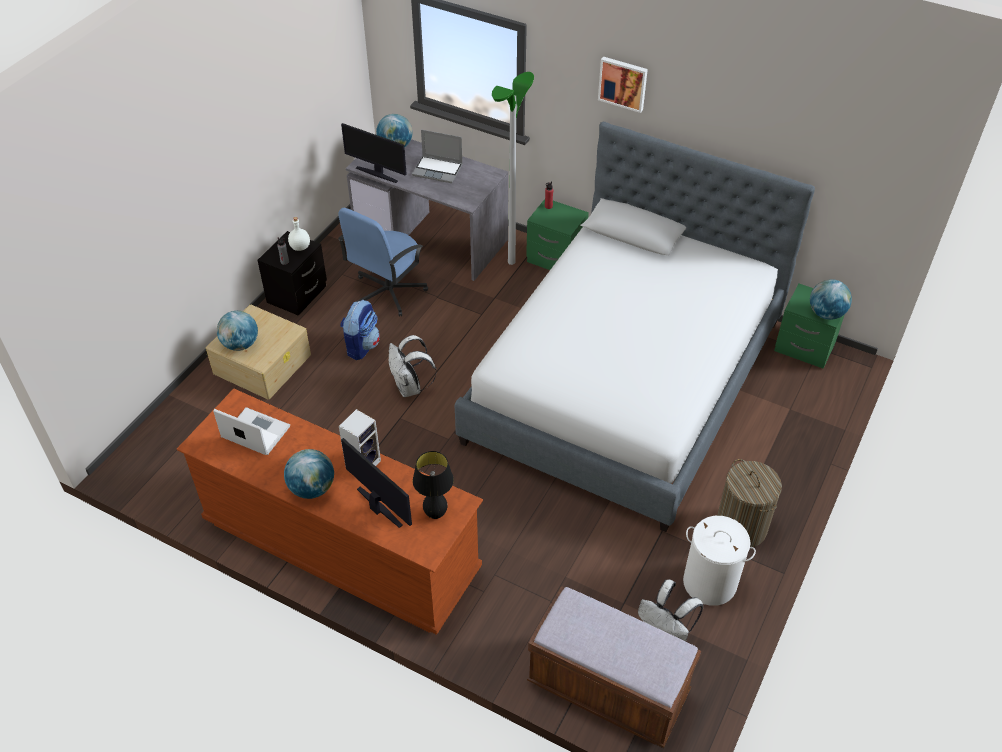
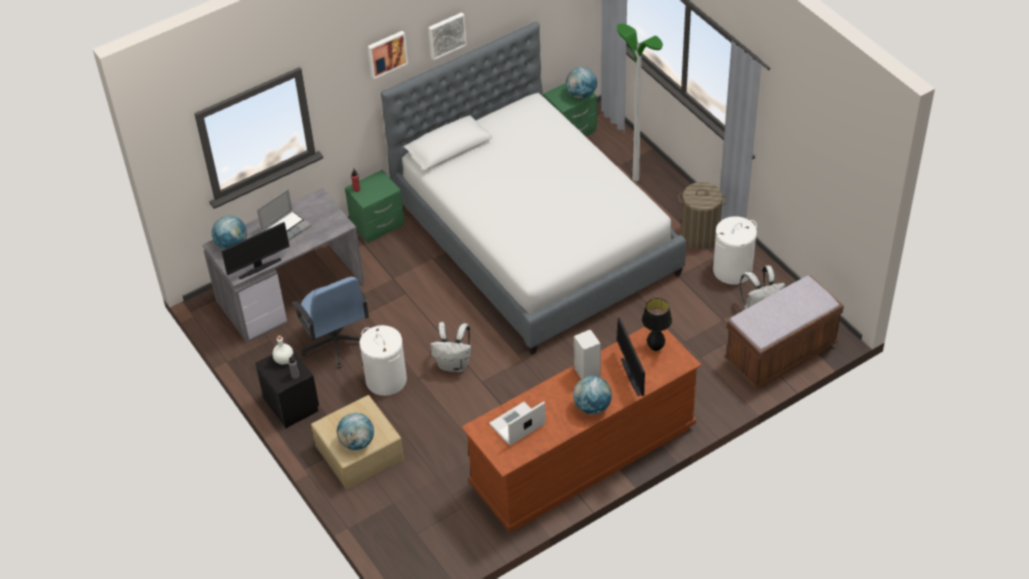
camera: 60 degrees left, 0 degrees up
(362, 345) = (386, 380): backpack -> white laundry basket
(377, 508) = (632, 376): monitor -> monitor turned 90 degrees counterclockwise
(511, 262) = (360, 252): floor lamp -> floor lamp (636, 178)
(699, 116) = (446, 35): none -> picture

